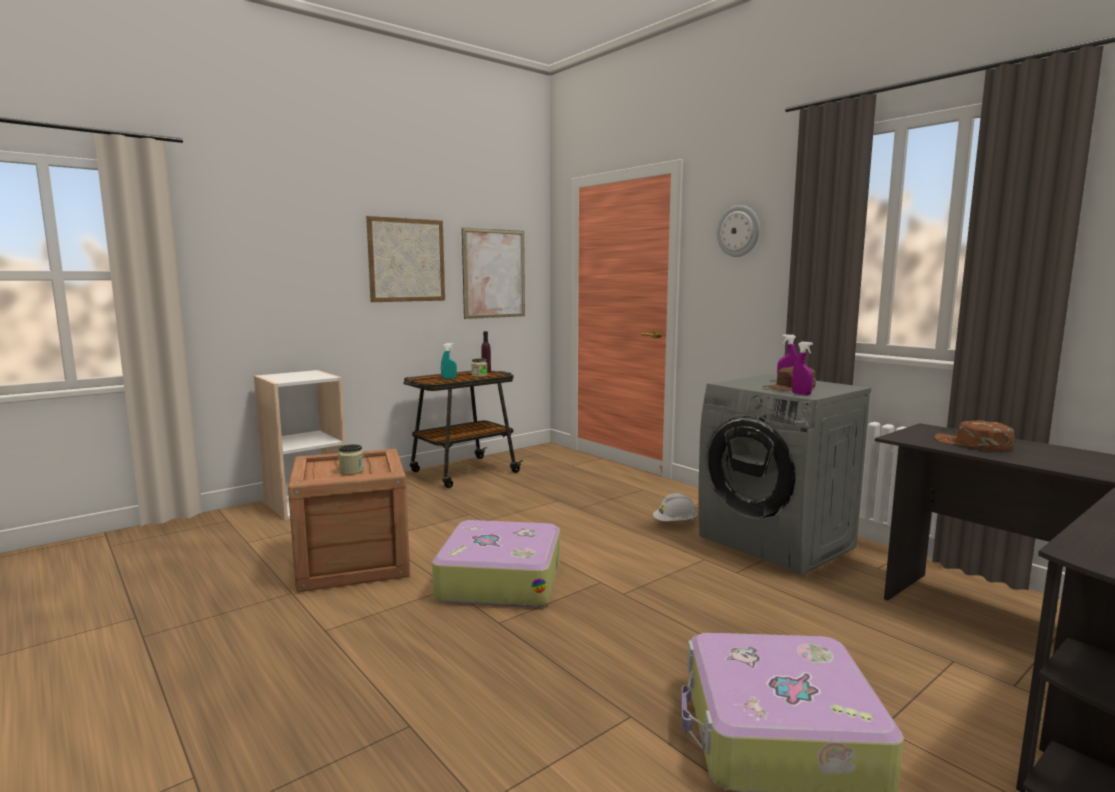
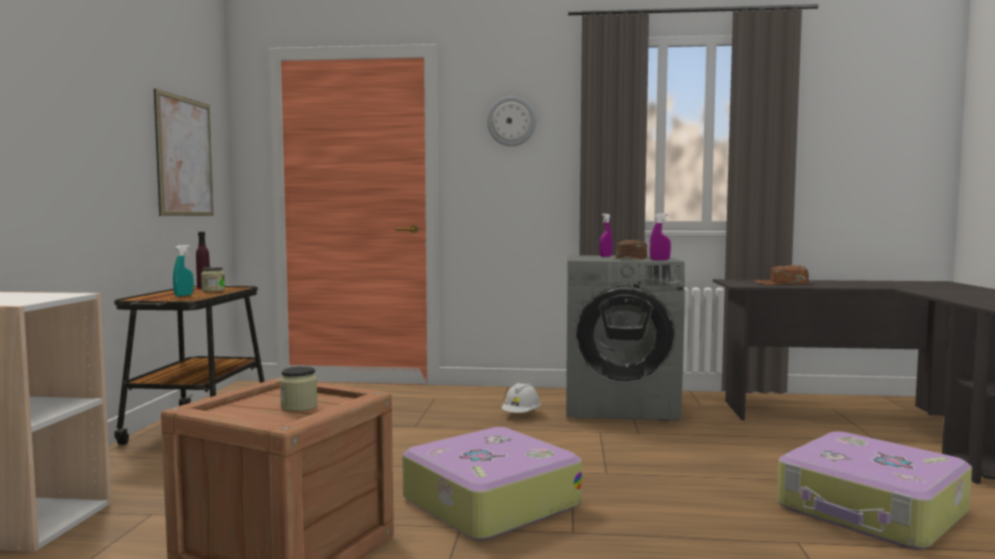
camera: 45 degrees left, 5 degrees down
(406, 259) = (99, 122): picture -> none

